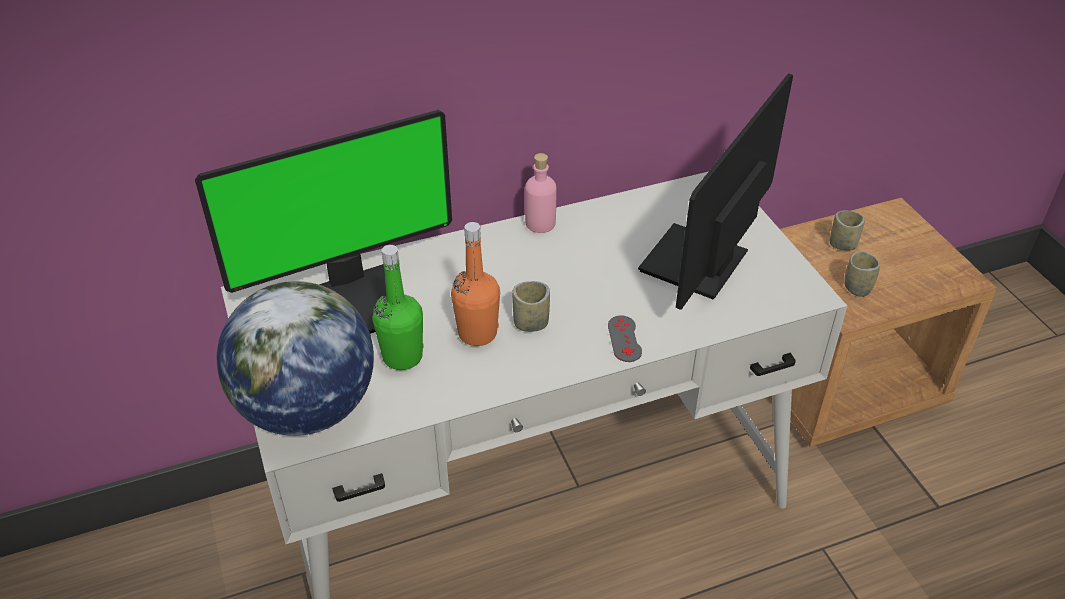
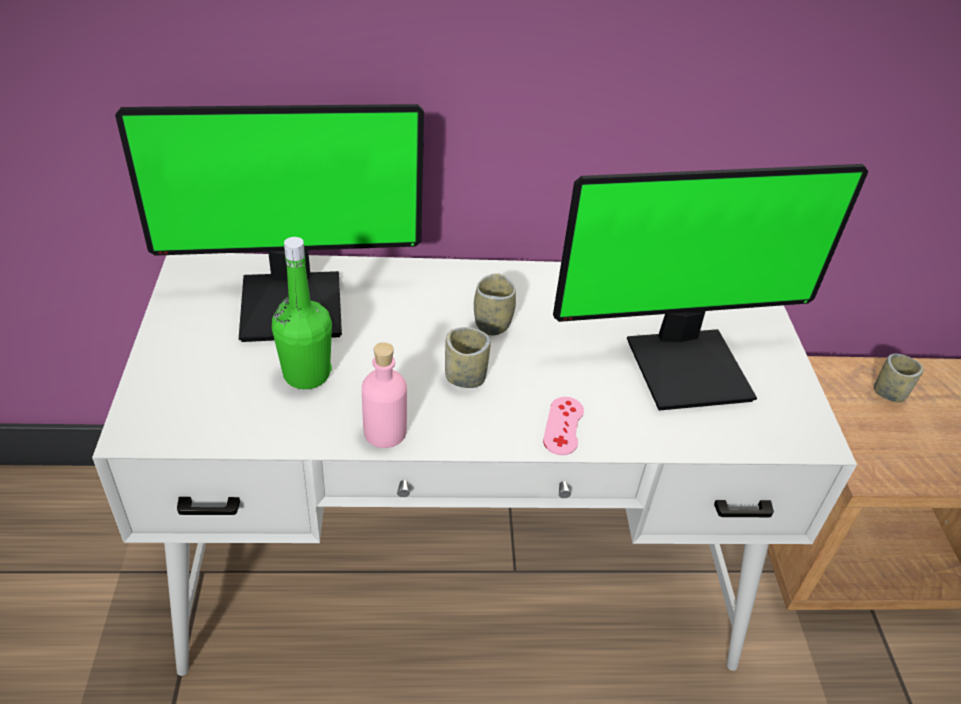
camera: 15 degrees right, 0 degrees up
(307, 409) = (175, 401): globe -> none
(477, 333) = (400, 372): orange bottle -> none
(540, 223) = (528, 274): pink bottle -> pink bottle (385, 432)
(624, 339) = (563, 426): grey game controller -> pink game controller
(697, 265) = (687, 366): monitor -> monitor turned 150 degrees counterclockwise
(857, 288) = (890, 447): cup -> cup (492, 324)

